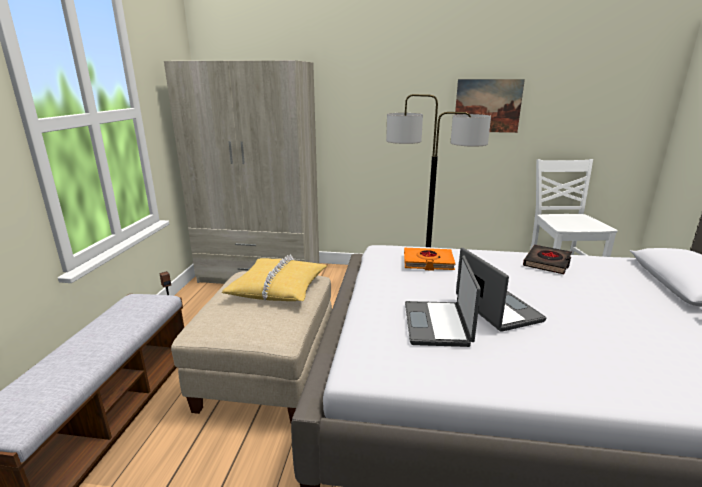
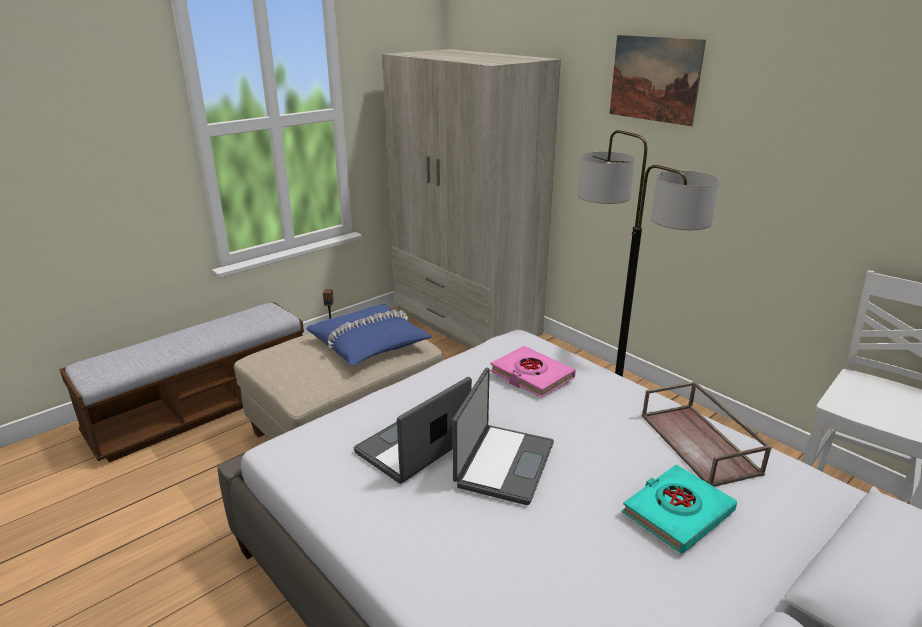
camera: 40 degrees right, 5 degrees up
(278, 288) = (369, 343): yellow pillow -> blue pillow
(428, 262) = (531, 376): orange book -> pink book
(487, 106) = (799, 157): picture -> picture (654, 79)
(547, 263) = (701, 444): black book -> brown tray
(594, 293) = (677, 512): none -> turquoise book

